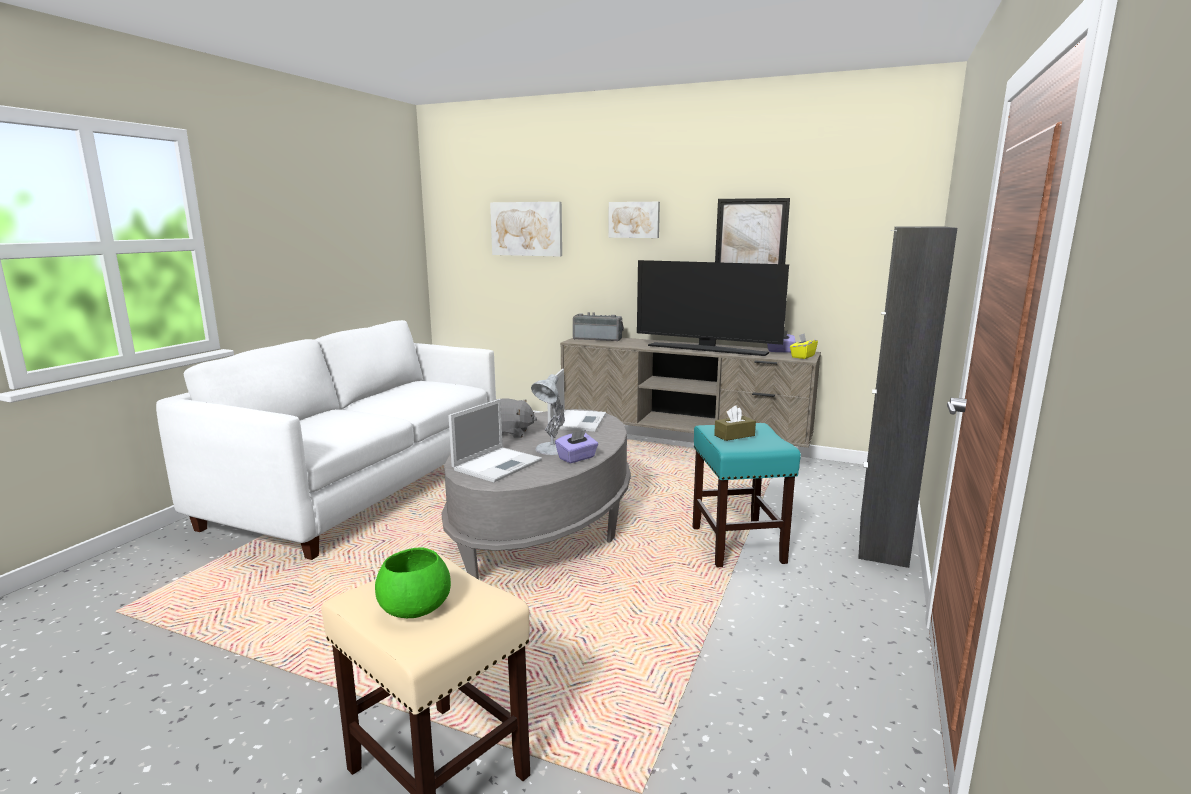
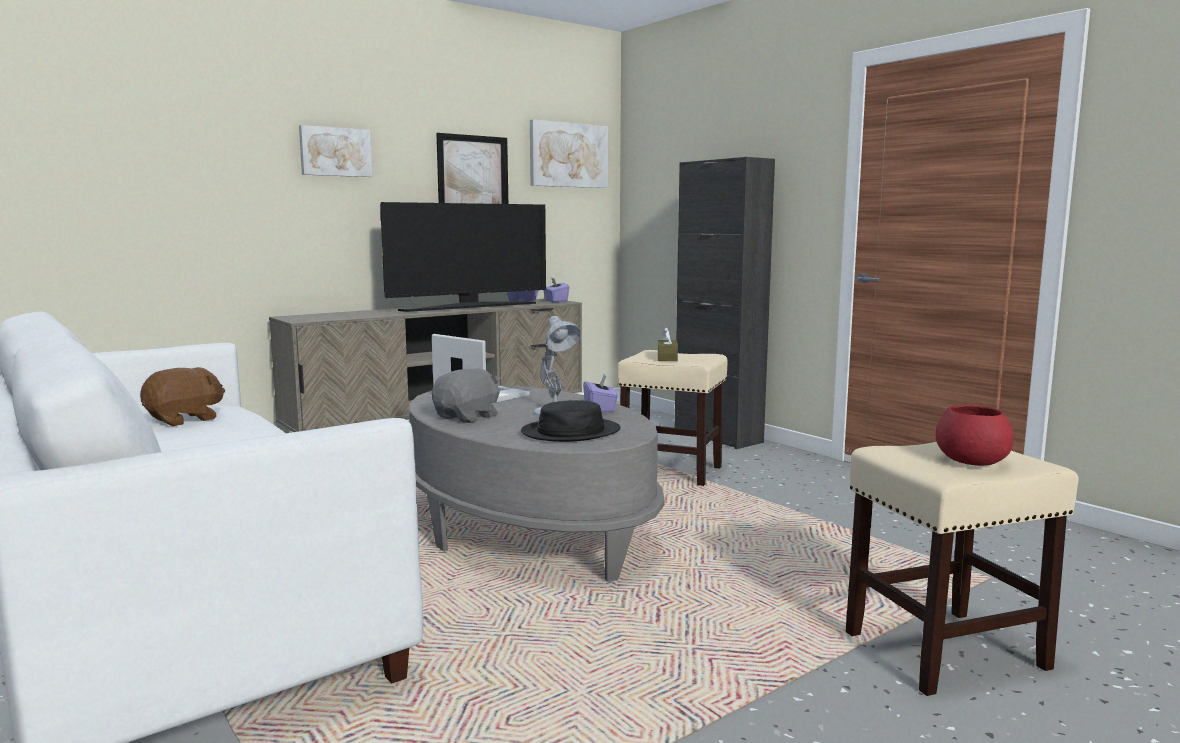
camera: 60 degrees left, 5 degrees down
(413, 608) = (973, 461): green bowl -> red bowl
(418, 390) = (185, 420): none -> brown plush toy
(498, 464) = (570, 432): laptop -> black hat
(527, 229) = (154, 157): picture -> picture (568, 155)
(598, 339) = (317, 316): radio -> none
(738, 545) = (672, 471): turquoise stool -> beige stool
(802, 356) = (555, 301): yellow tissue box -> purple tissue box

